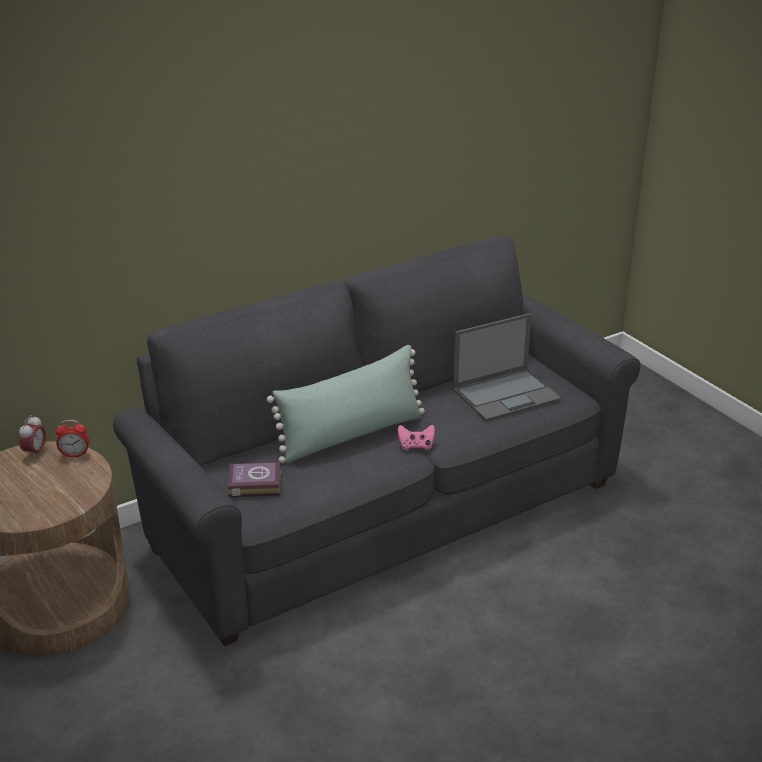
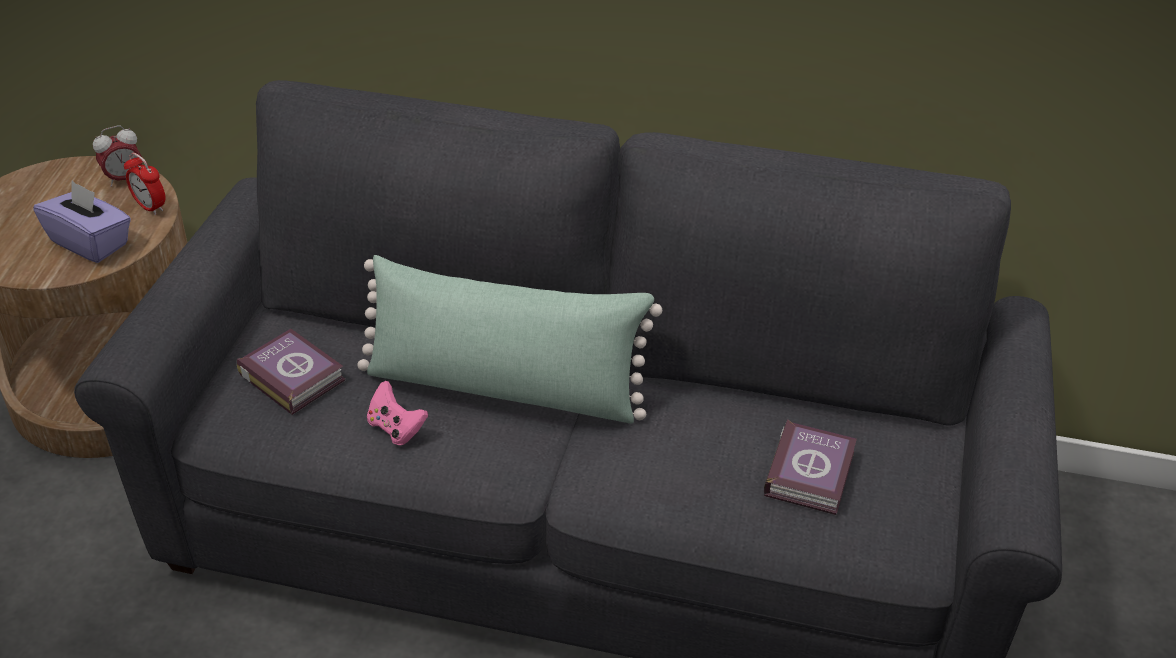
camera: 45 degrees right, 10 degrees up
(72, 484) = (91, 242): none -> purple tissue box
(416, 446) = (553, 465): pink game controller -> pink game controller (396, 428)
(507, 394) = (811, 472): laptop -> book

